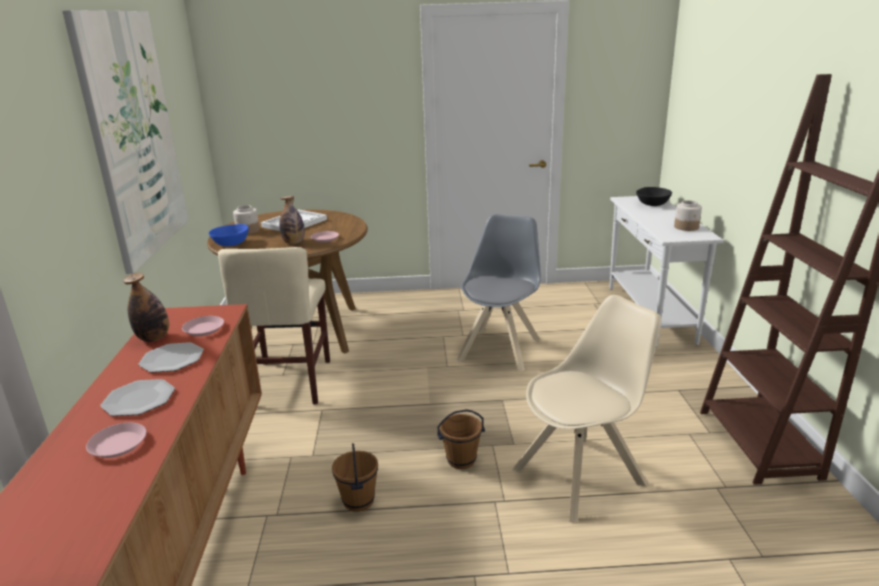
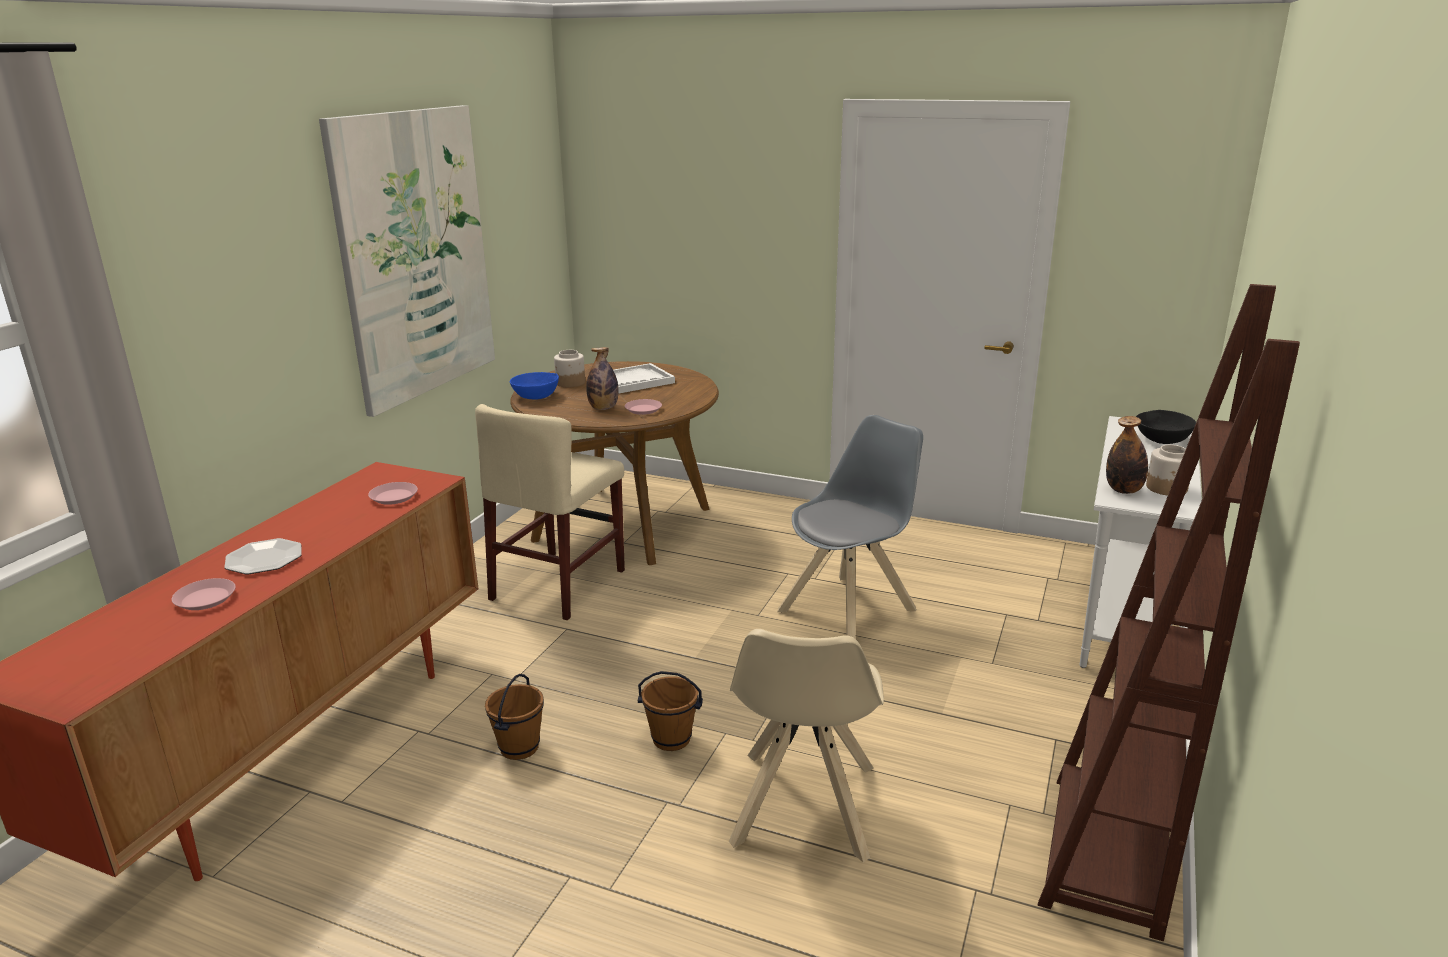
camera: 25 degrees right, 0 degrees up
(153, 338) = (340, 496): bottle -> bottle (1123, 490)
(172, 359) = (333, 523): plate -> none
(581, 475) = (803, 808): beige chair -> beige chair turned 105 degrees clockwise

